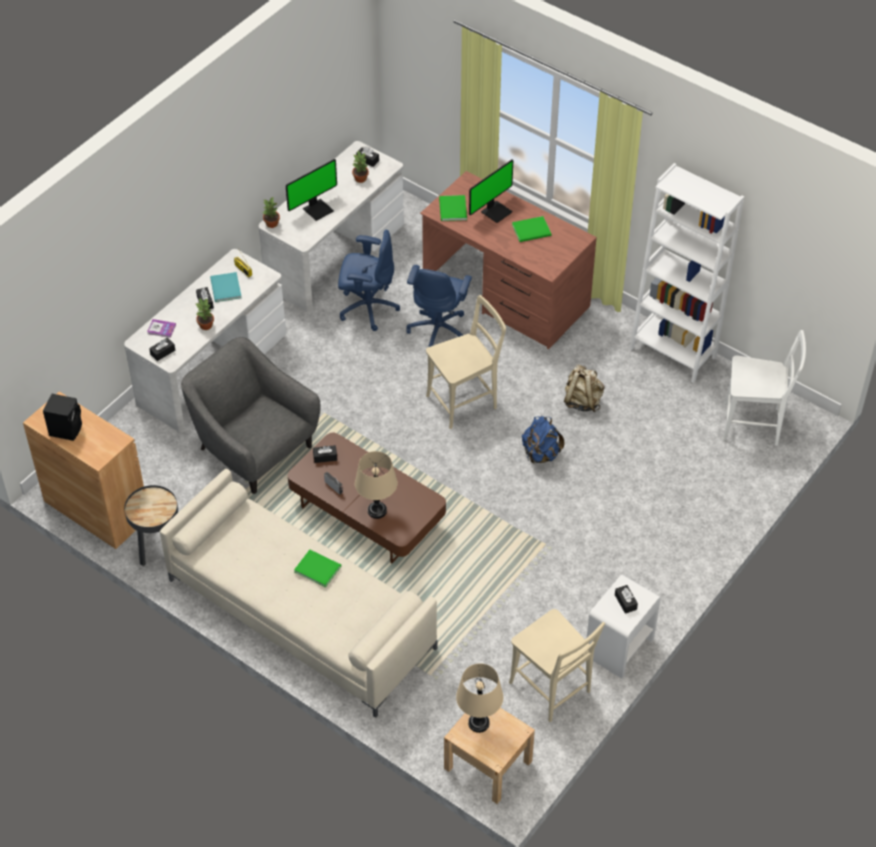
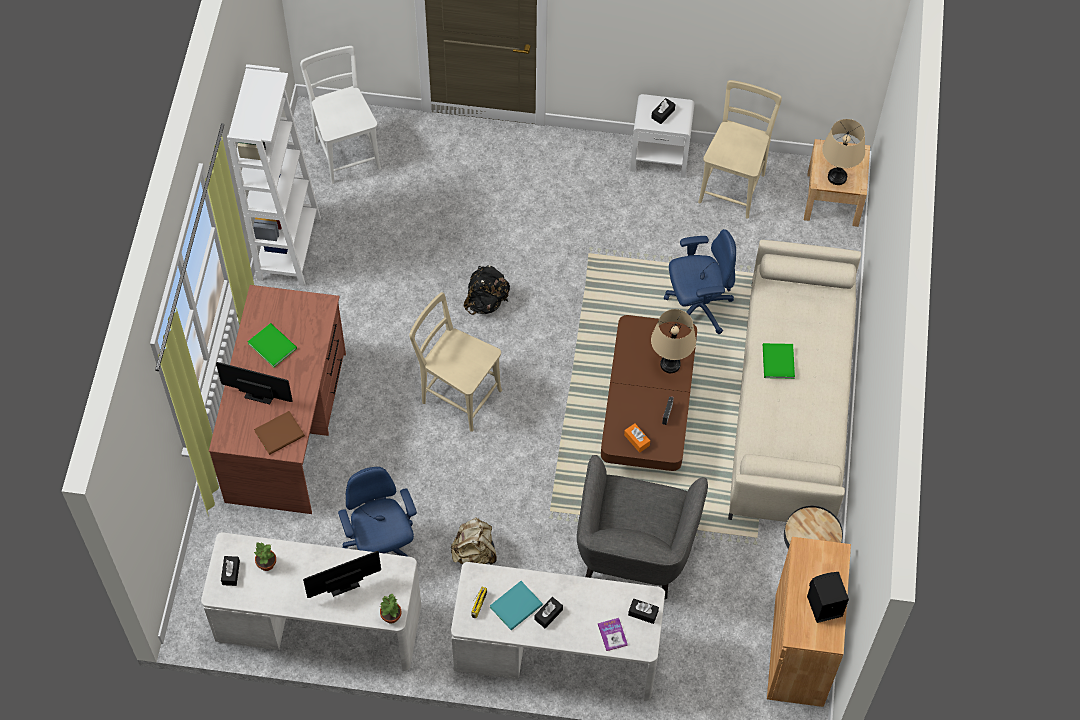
camera: 120 degrees left, 10 degrees up
(206, 325) = (580, 594): potted plant -> none
(317, 209) = (341, 581): monitor -> monitor turned 45 degrees counterclockwise
(325, 457) = (636, 440): black tissue box -> orange tissue box
(439, 329) = (374, 464): blue office chair -> blue office chair (697, 308)
(452, 210) = (281, 434): green book -> brown book
(541, 454) = (486, 301): blue backpack -> black backpack
(582, 401) = (398, 296): beige backpack -> beige backpack (474, 553)

